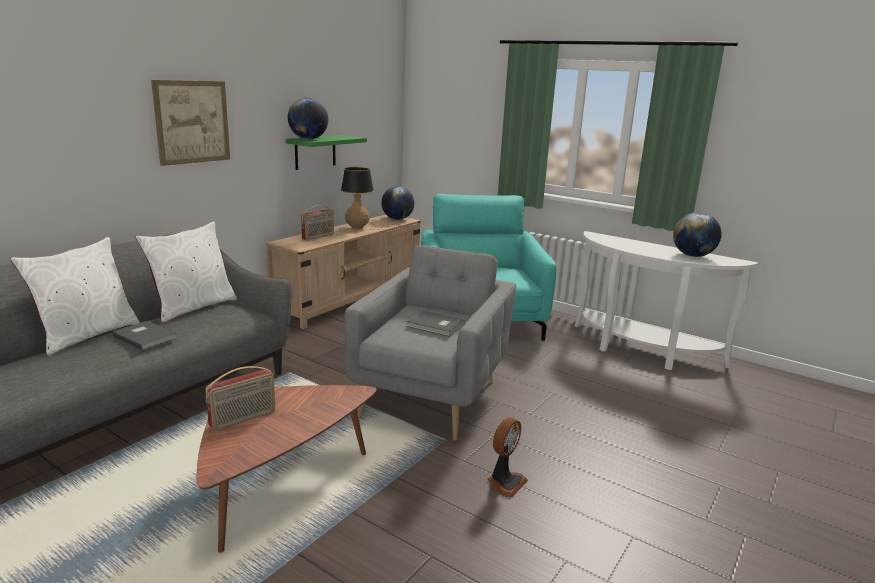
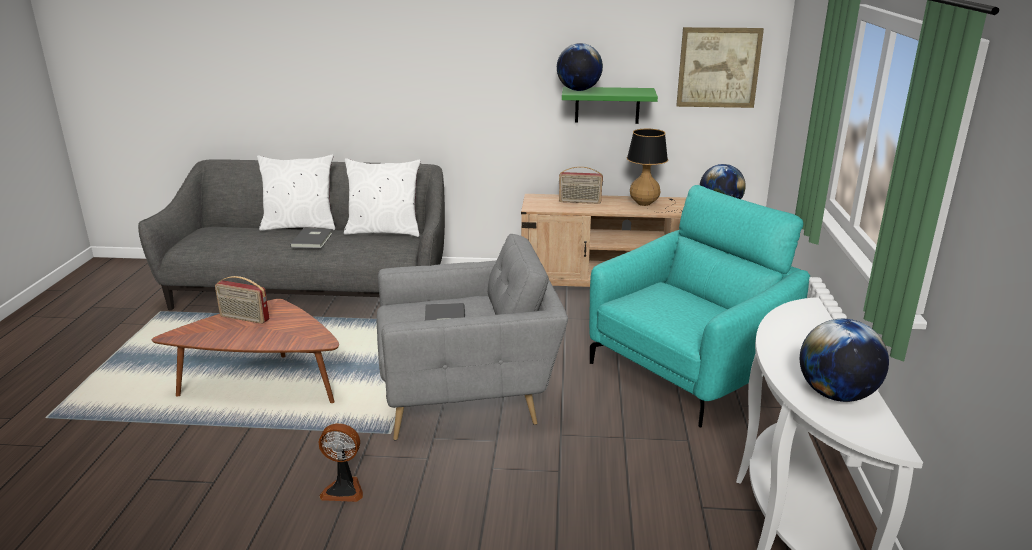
camera: 60 degrees right, 5 degrees up
(192, 122) = (448, 63): picture -> picture (718, 67)

